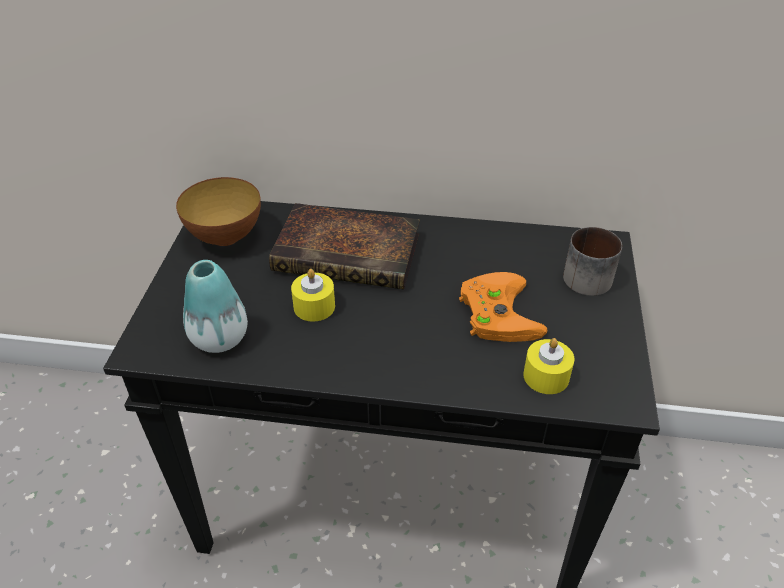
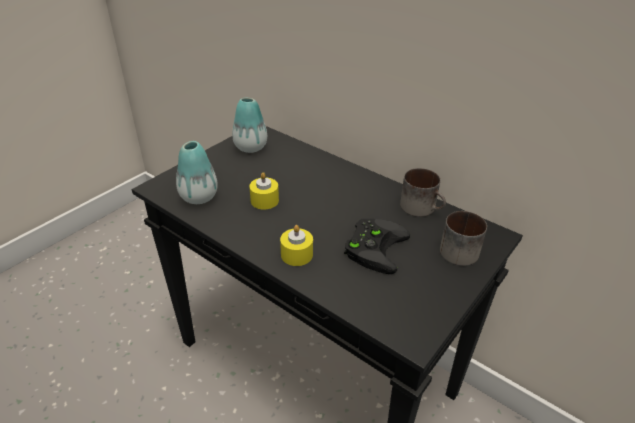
camera: 30 degrees right, 5 degrees down
(225, 237) = (250, 147): bowl -> vase
(351, 253) = (313, 180): book -> none
(495, 311) = (374, 246): orange game controller -> black game controller
(506, 240) = (422, 207): none -> mug
(546, 376) = (371, 298): yellow candle -> yellow candle (296, 254)

